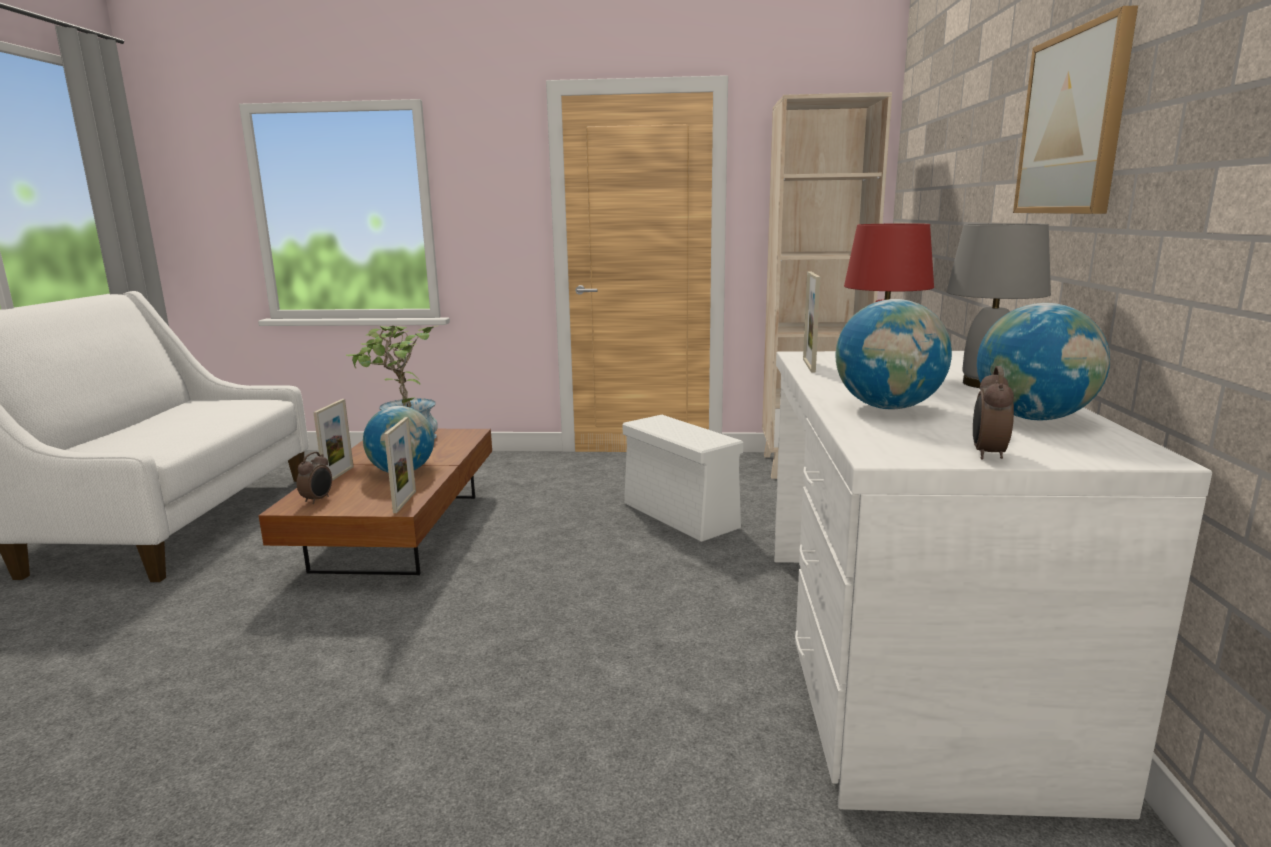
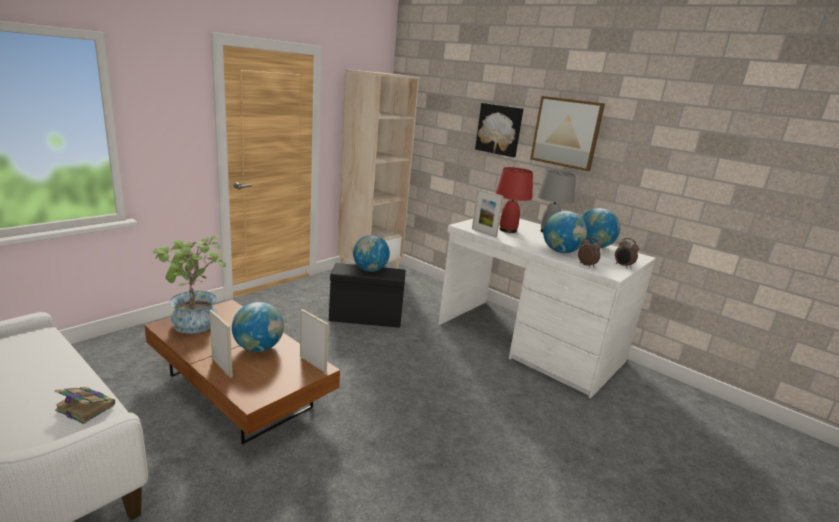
camera: 55 degrees left, 5 degrees up
(158, 448) = (85, 407): none -> book
(318, 500) = (257, 387): alarm clock -> alarm clock (586, 265)
(681, 516) = (367, 317): white storage box -> black storage box
(685, 430) = (370, 270): none -> globe
(989, 160) = (499, 129): none -> picture

